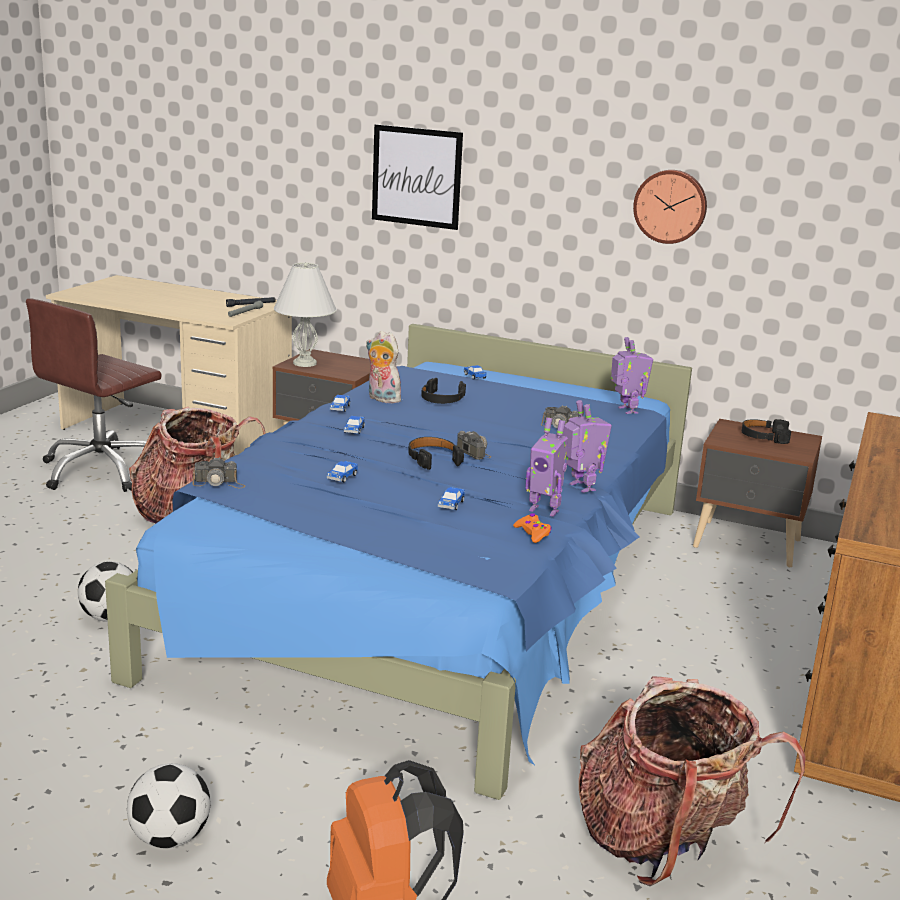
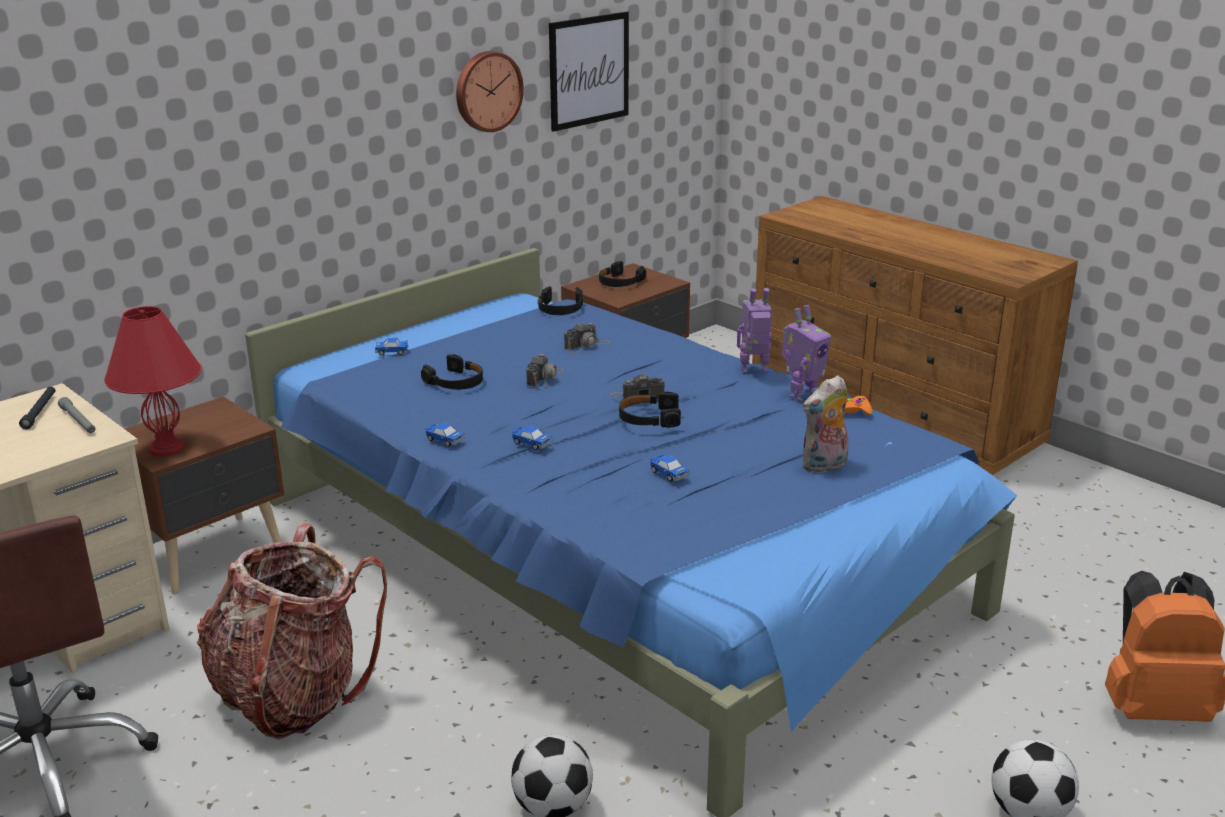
camera: 65 degrees left, 5 degrees up
(219, 483) = (648, 548): camera -> camera (545, 377)
(304, 363) = (166, 448): white table lamp -> red table lamp
(381, 399) = (426, 413): plush toy -> plush toy (825, 466)
(416, 176) = (207, 141): picture -> picture (589, 70)
(451, 504) = (768, 433): toy car -> none
(626, 410) = (560, 309): toy robot -> black headphones
(664, 844) = (1062, 555): backpack -> none

